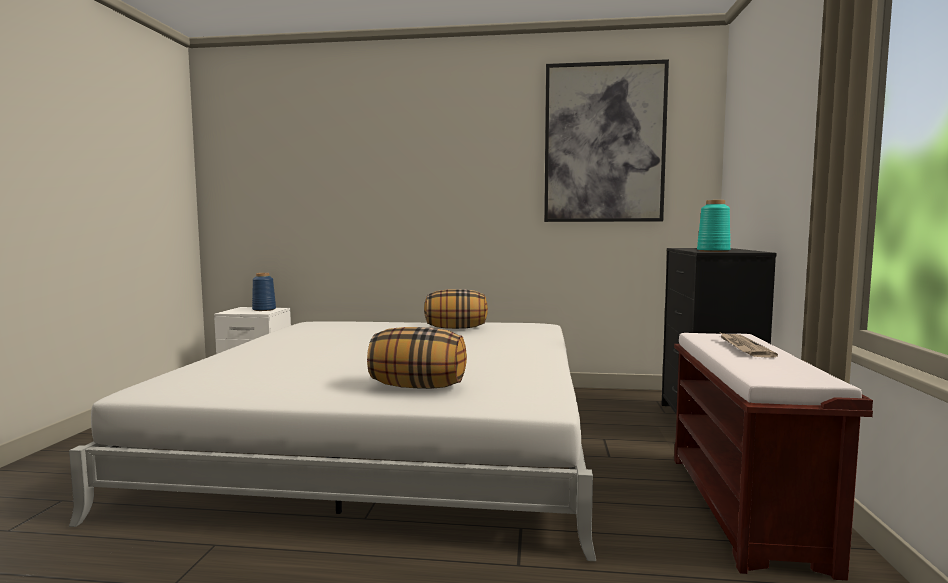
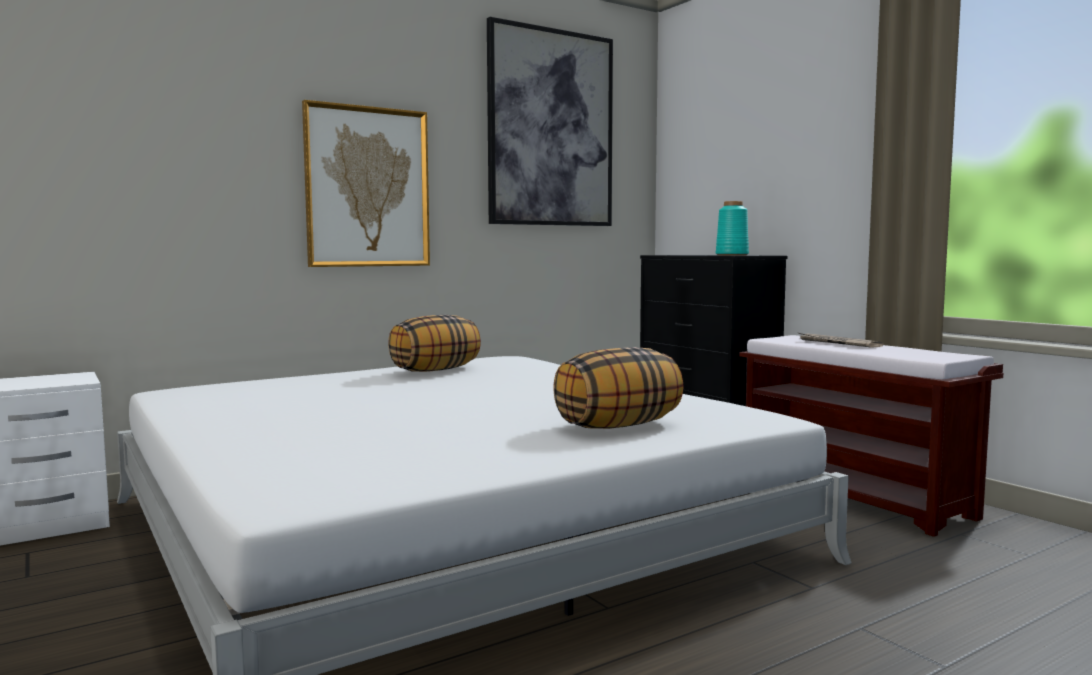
camera: 40 degrees left, 0 degrees up
(264, 309) = (56, 378): blue vase -> none
(450, 199) = (367, 187): none -> picture

